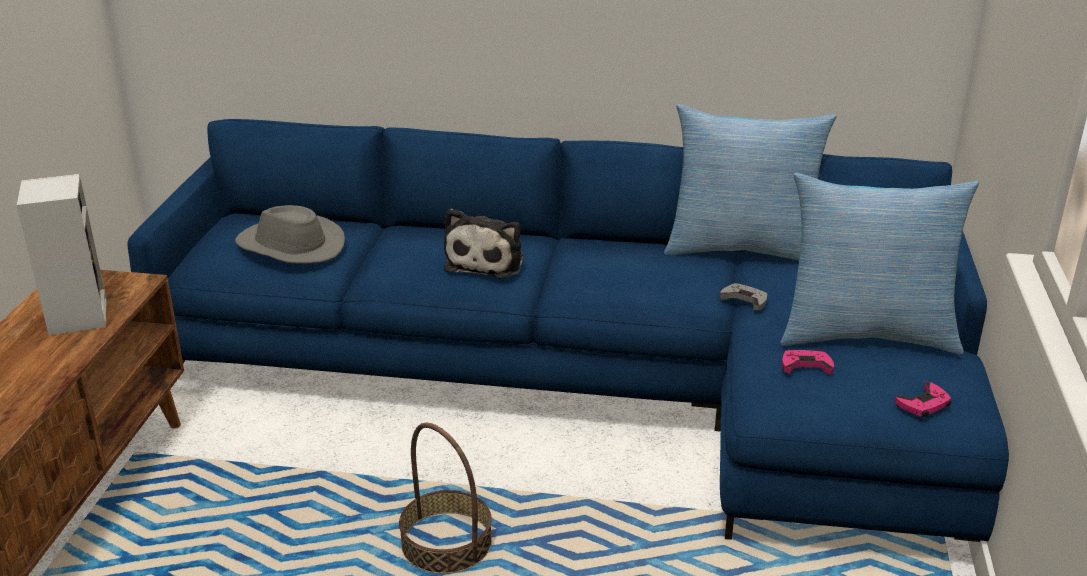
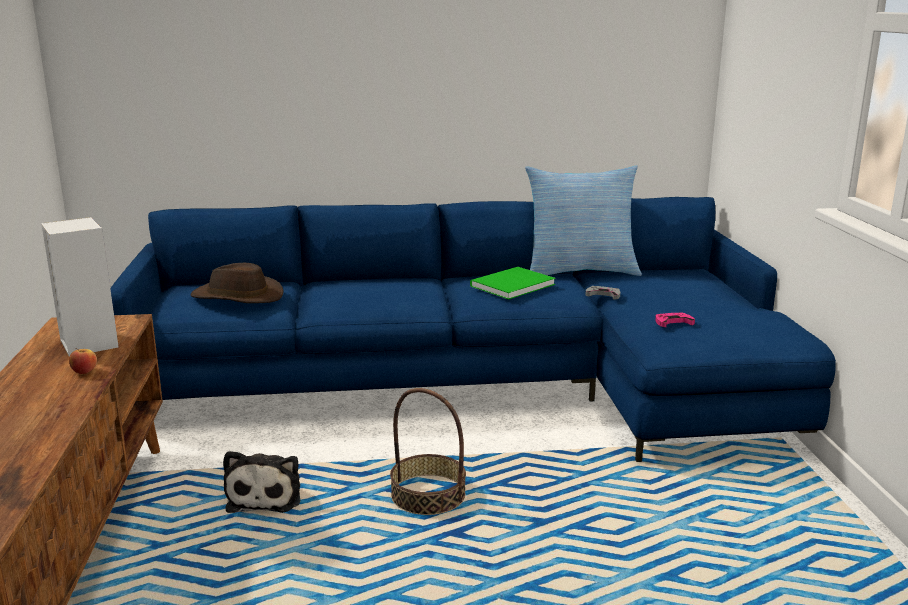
camera: 15 degrees left, 10 degrees down
(53, 362) = (84, 371): none -> apple
(290, 246) = (237, 297): grey hat -> brown hat
(487, 261) = (401, 292): plush toy -> plush toy (266, 496)
(627, 268) = (509, 285): none -> green book
(866, 333) = (699, 303): pillow -> none
(923, 404) = (766, 333): pink game controller -> none

